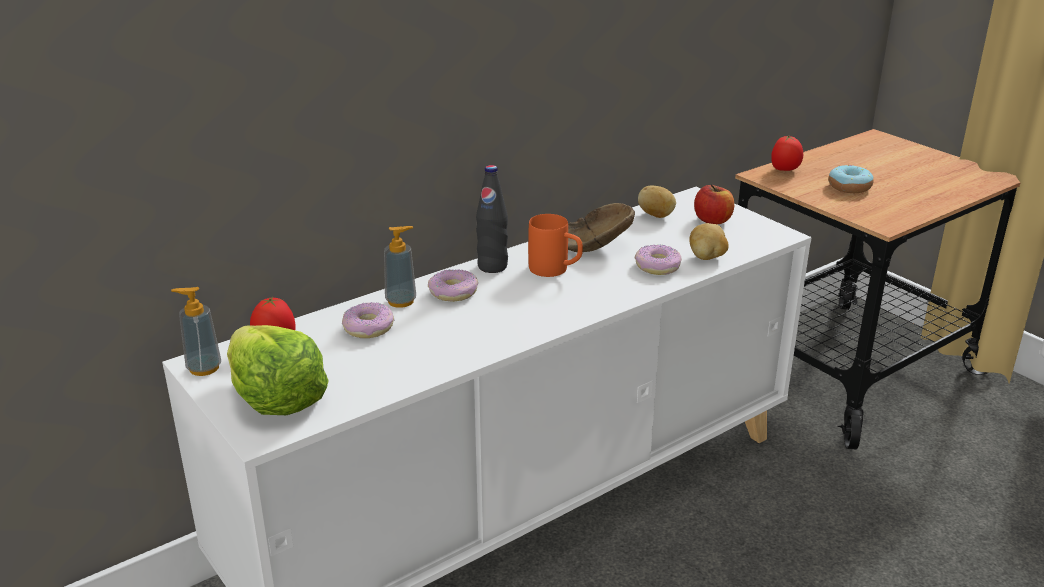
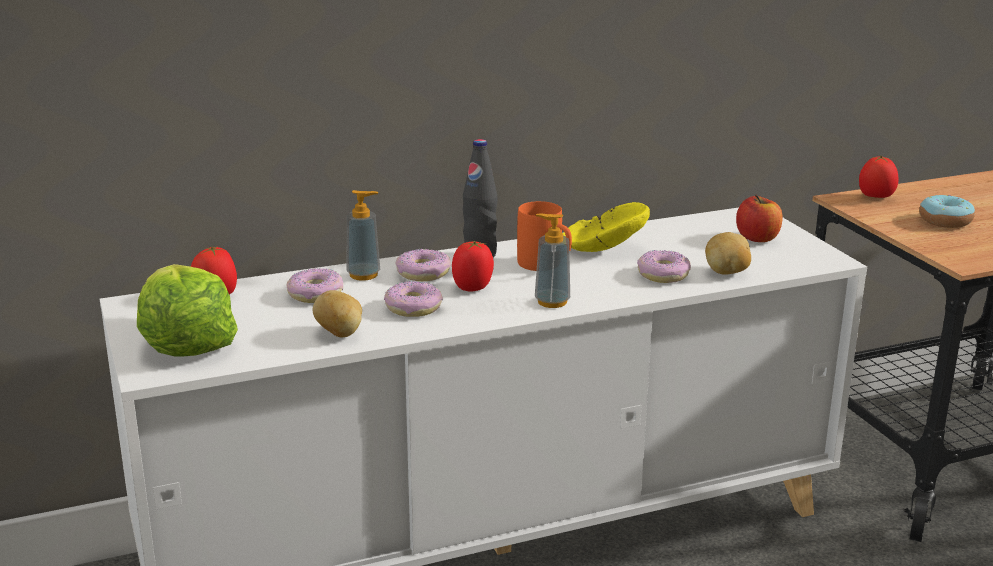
camera: 15 degrees right, 5 degrees down
(204, 368) = (134, 309): soap dispenser -> soap dispenser (552, 302)
(465, 330) = (413, 308): none -> donut
(505, 301) = (473, 288): none -> tomato
(591, 246) = (601, 248): brown bowl -> yellow bowl
(656, 215) = (694, 227): potato -> potato (340, 333)

